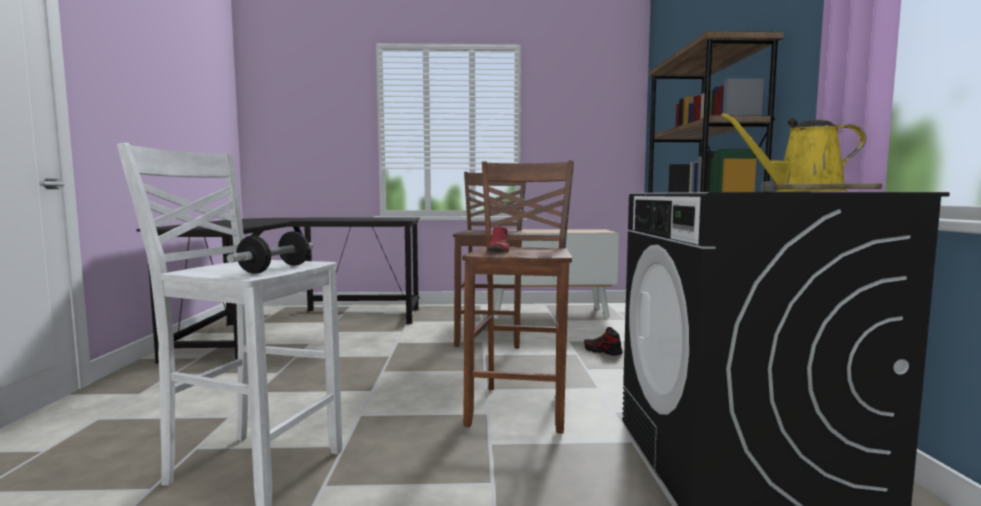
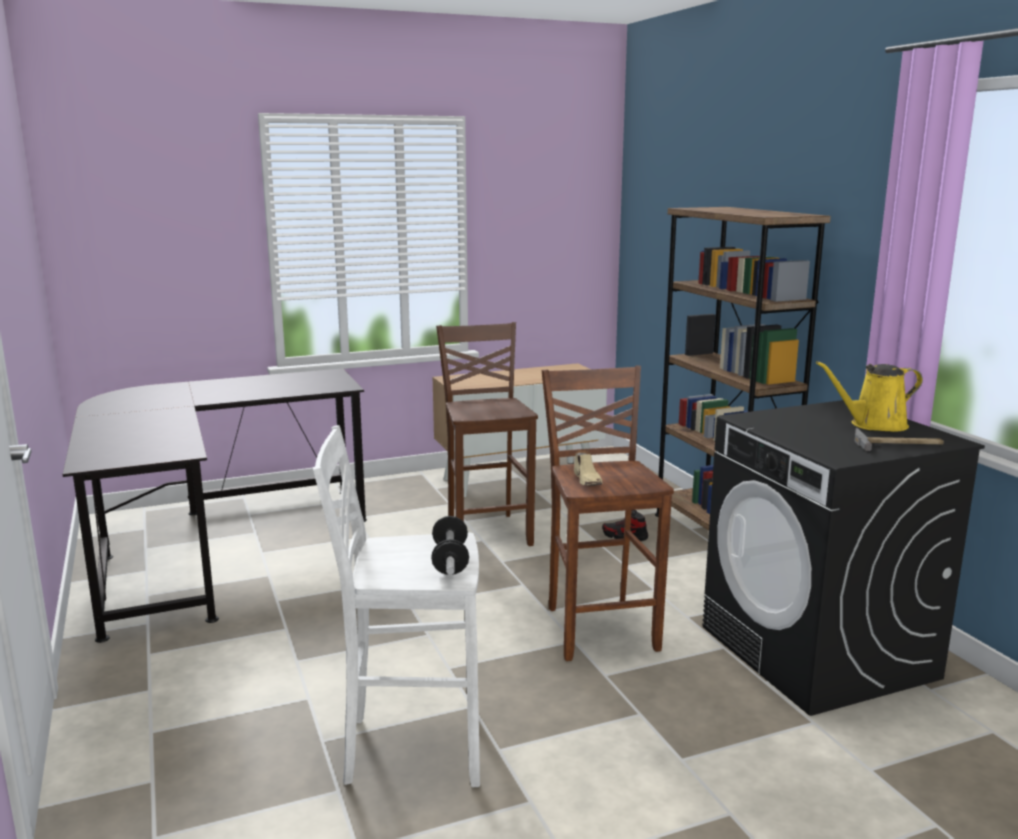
camera: 20 degrees left, 10 degrees up
(499, 251) = (588, 480): red shoe -> beige shoe

